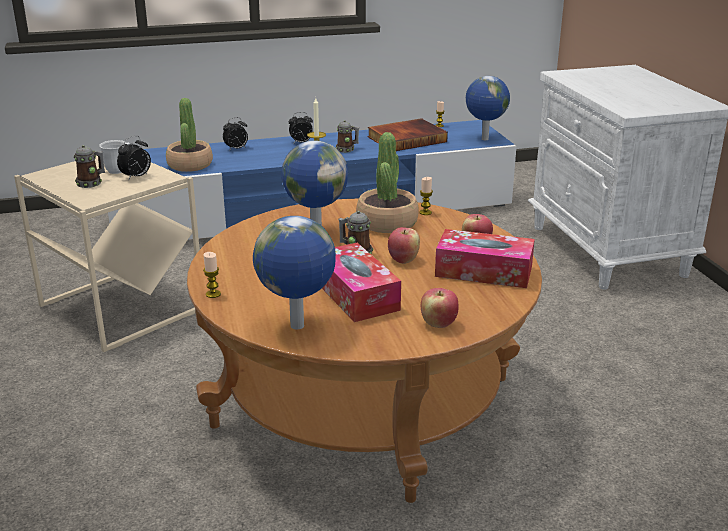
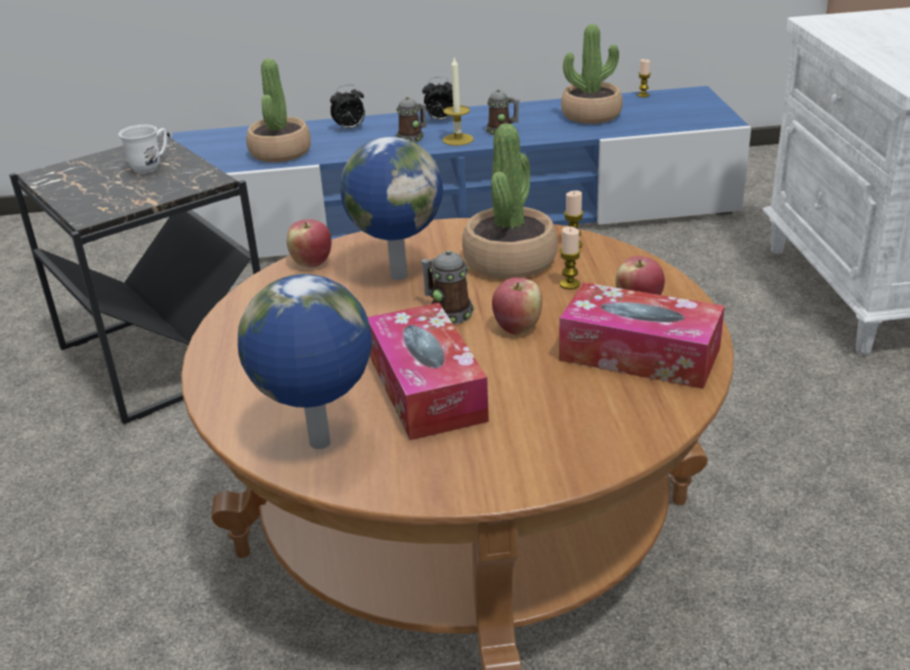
camera: 10 degrees right, 5 degrees up
(92, 183) = (105, 187): mug -> mug (413, 138)
(122, 307) = (166, 355): beige side table -> black side table
(136, 177) = (168, 179): alarm clock -> none
(213, 294) = (214, 378): candle -> candle (569, 284)
(406, 139) = (591, 115): book -> potted plant
(438, 324) = (543, 451): apple -> apple (311, 263)
(484, 139) = (704, 116): globe -> none

